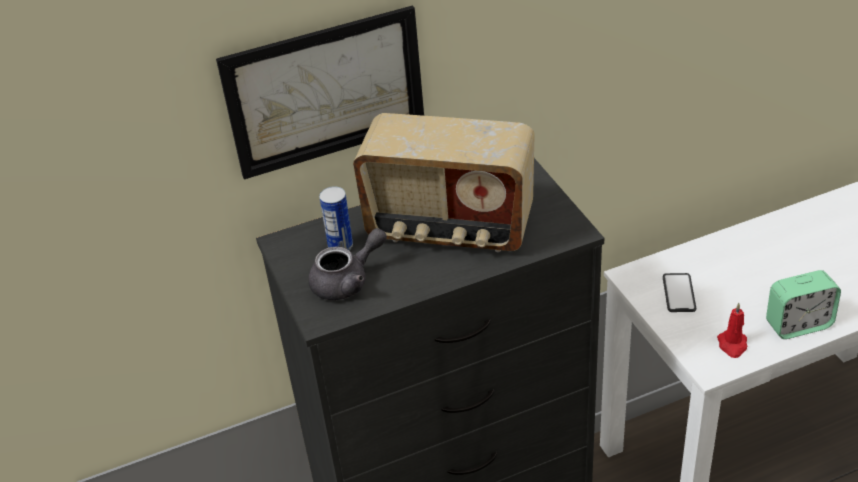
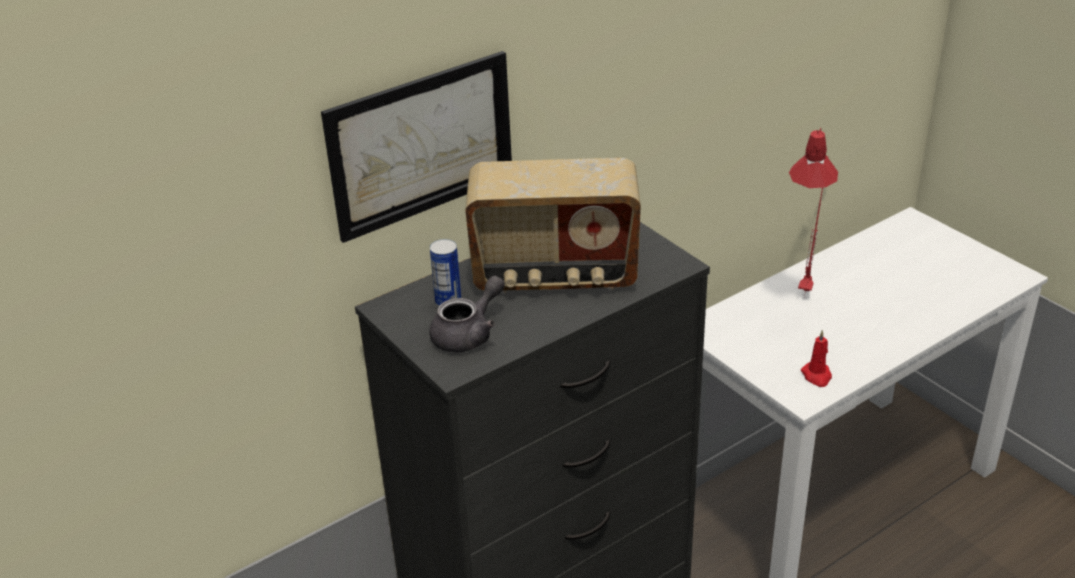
camera: 15 degrees left, 5 degrees down
(679, 293) = (751, 336): phone -> none
(754, 245) = (808, 286): none -> red table lamp
(798, 325) = (872, 350): alarm clock -> none

